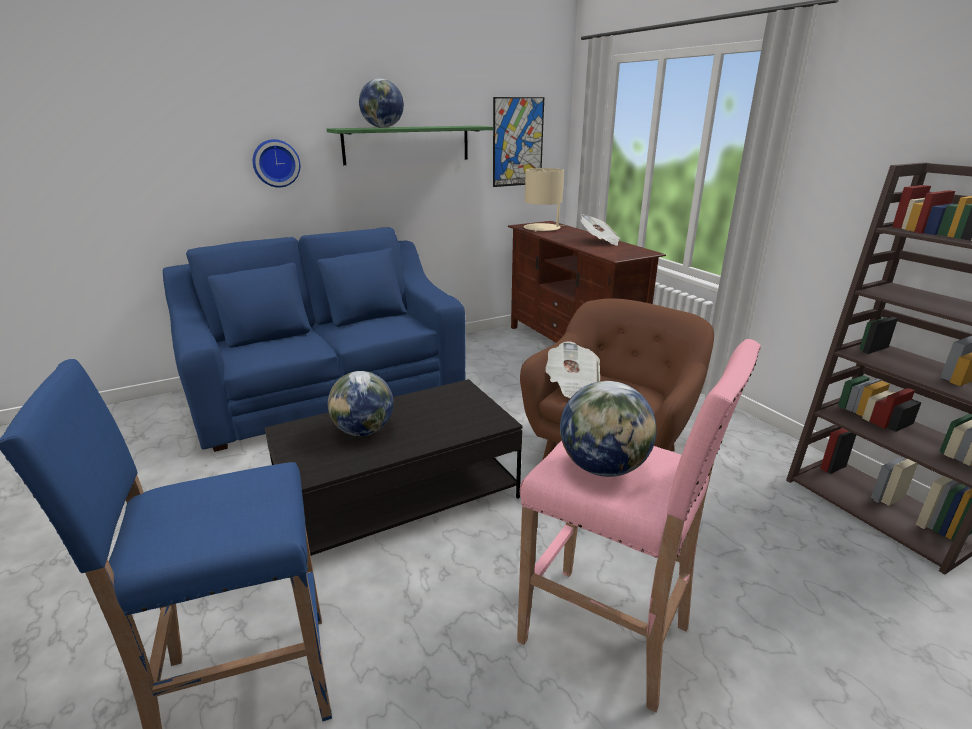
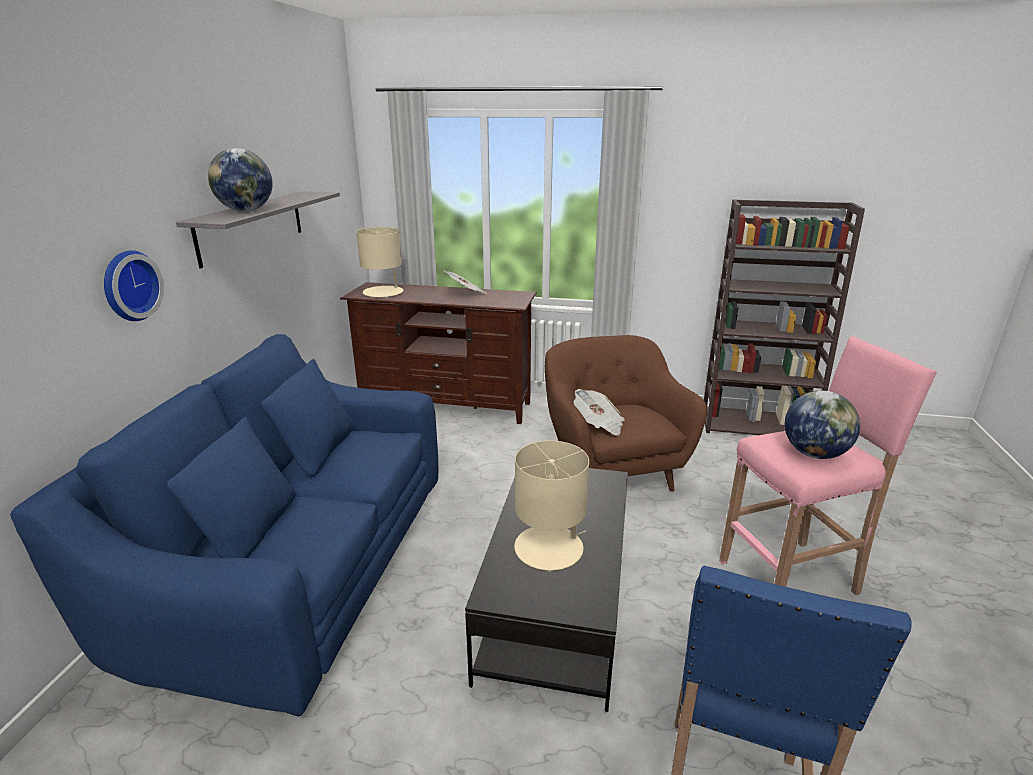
camera: 50 degrees left, 0 degrees up
(363, 431) = (549, 548): globe -> beige table lamp
(407, 144) = (252, 226): green shelf -> grey shelf
(517, 142) = (331, 204): picture -> none

